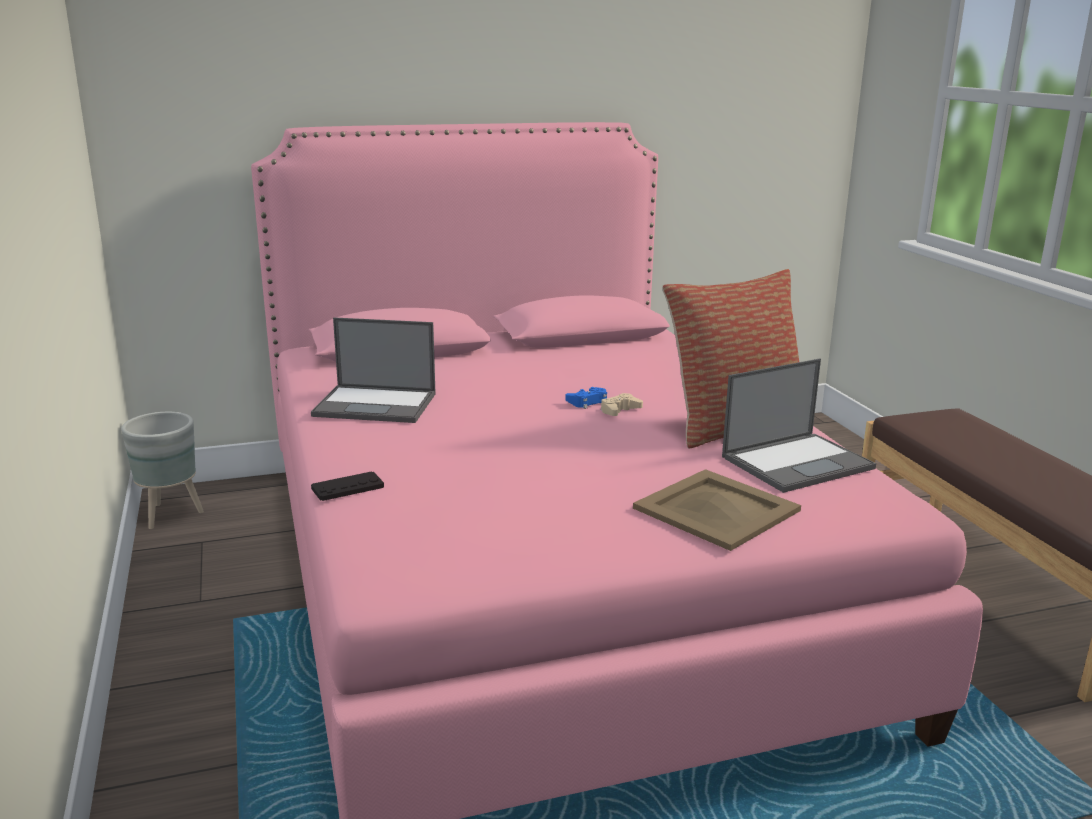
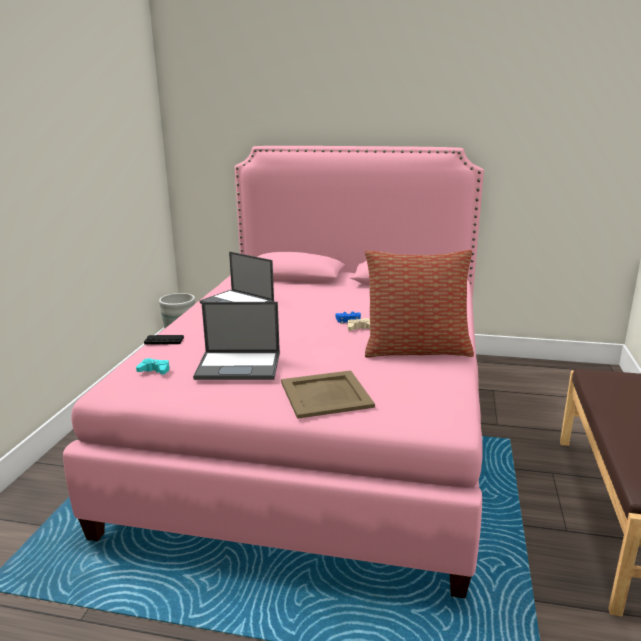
camera: 30 degrees right, 0 degrees up
(417, 537) = (155, 370): none -> turquoise game controller
(798, 462) = (421, 379): laptop -> laptop (240, 365)

